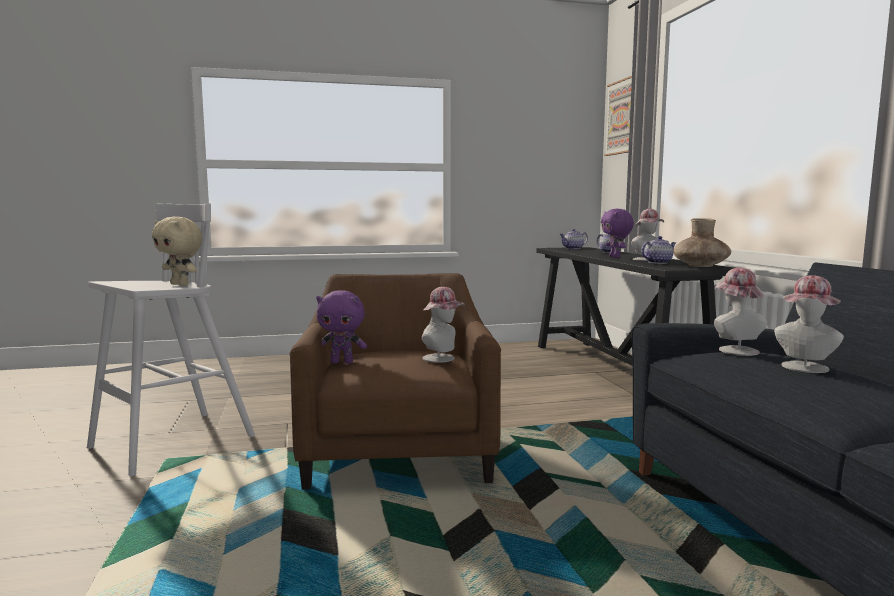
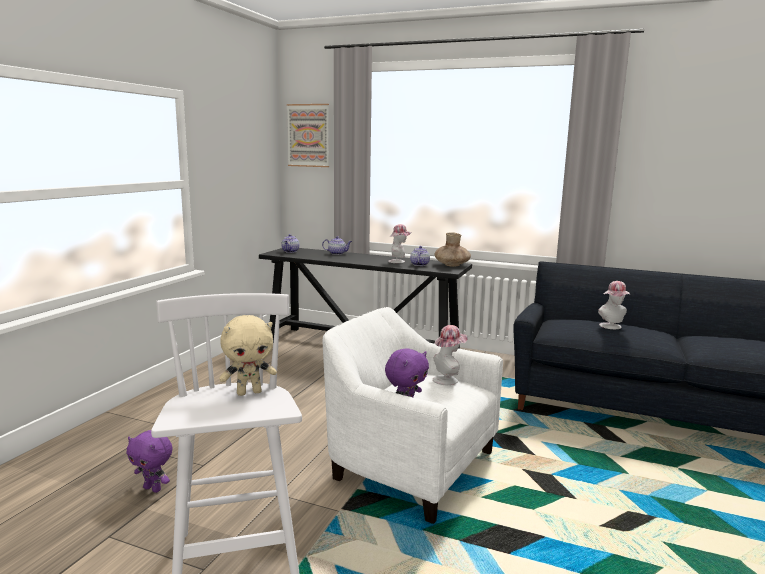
camera: 55 degrees left, 5 degrees up
(398, 453) = (408, 466): brown armchair -> white armchair
(615, 257) = (370, 261): purple plush toy -> purple plush toy (153, 489)
(734, 349) = (566, 323): hat -> none

